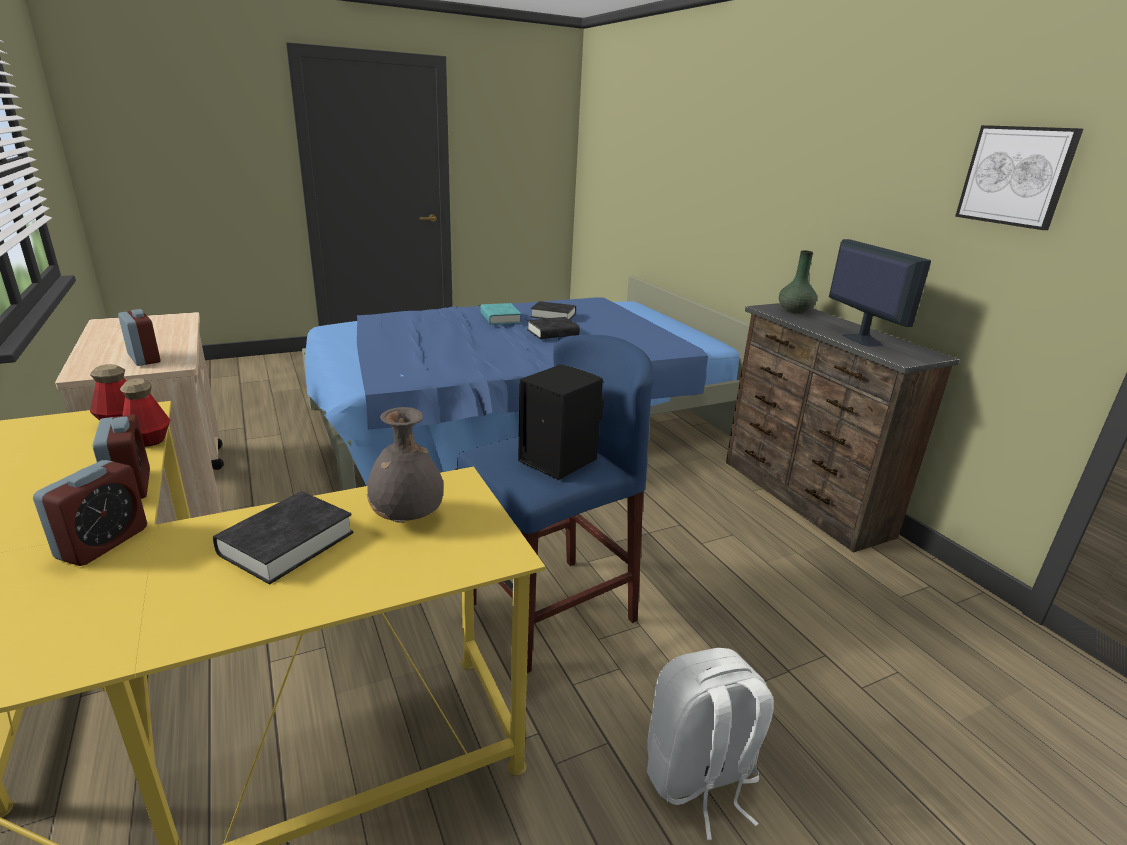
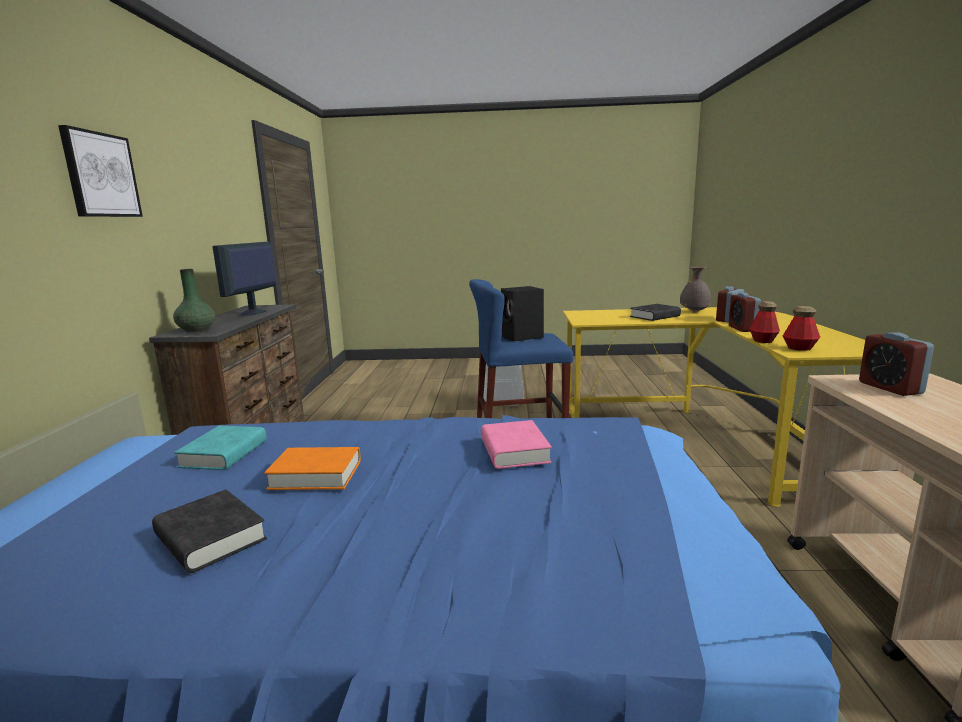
camera: 150 degrees left, 10 degrees down
(408, 518) = (608, 317): grey vase -> grey vase (694, 312)
(453, 352) = (514, 450): none -> pink book
(500, 318) = (341, 537): turquoise book -> turquoise book (224, 454)
(553, 332) = (316, 475): black book -> orange book
(1016, 176) = (221, 189): picture -> picture (100, 175)

